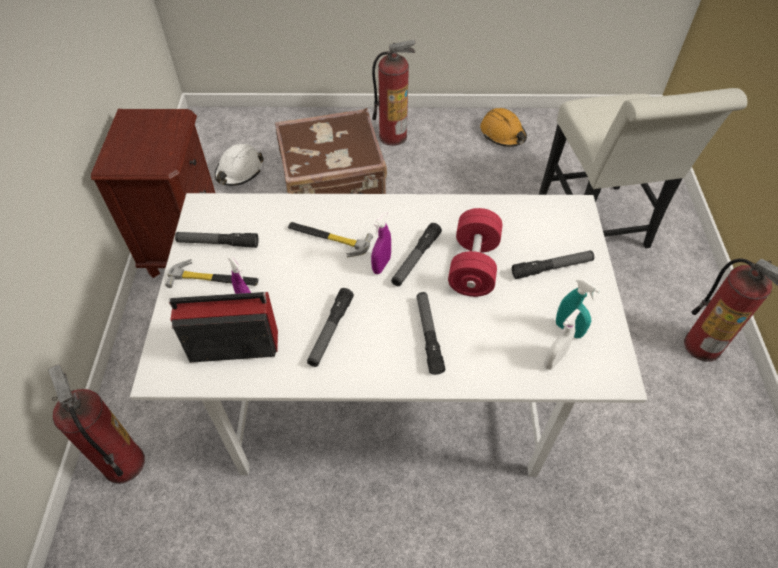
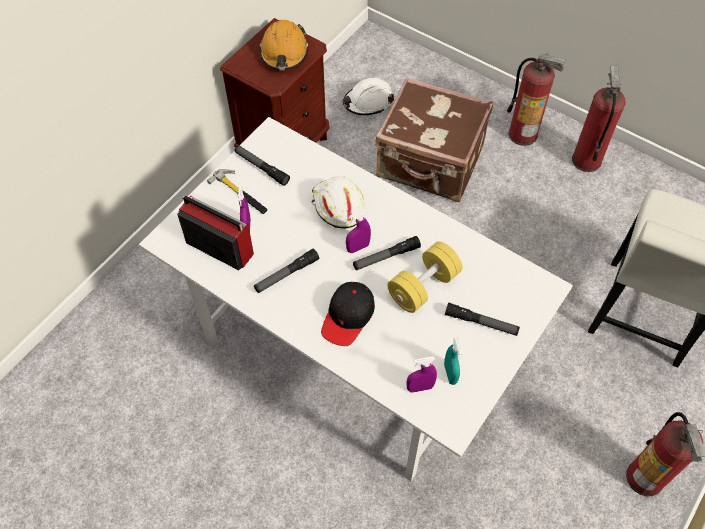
camera: 35 degrees right, 5 degrees up
(123, 463) = (141, 287): fire extinguisher -> fire extinguisher (586, 160)
(328, 239) = (337, 206): hammer -> white hard hat
(428, 335) = (348, 317): flashlight -> black cap
(473, 266) = (423, 286): red dumbbell -> yellow dumbbell
(502, 134) = (629, 184): orange hard hat -> orange hard hat (284, 53)
(554, 360) = (420, 387): white spray bottle -> purple spray bottle

